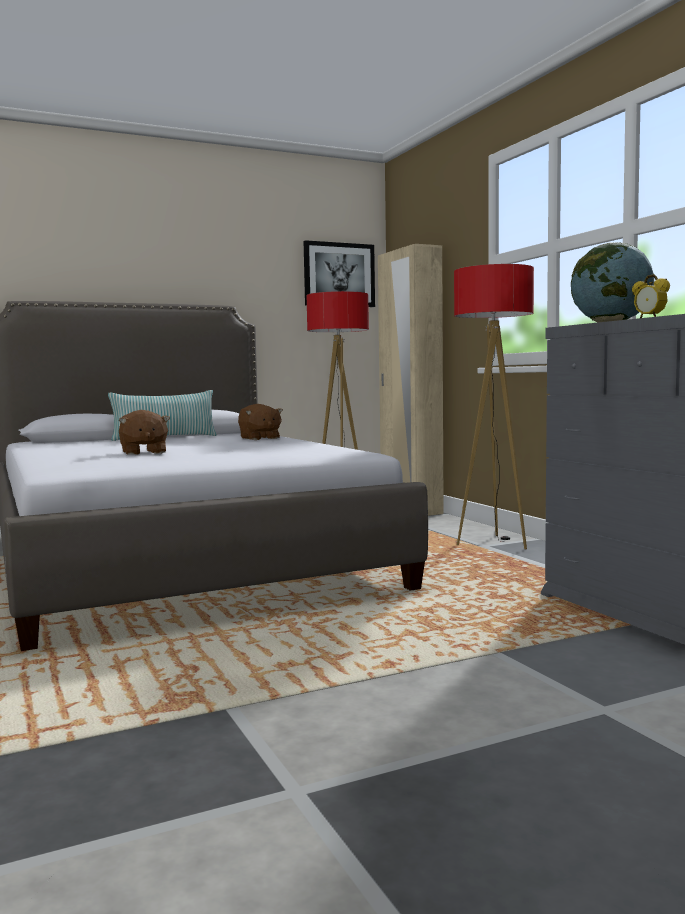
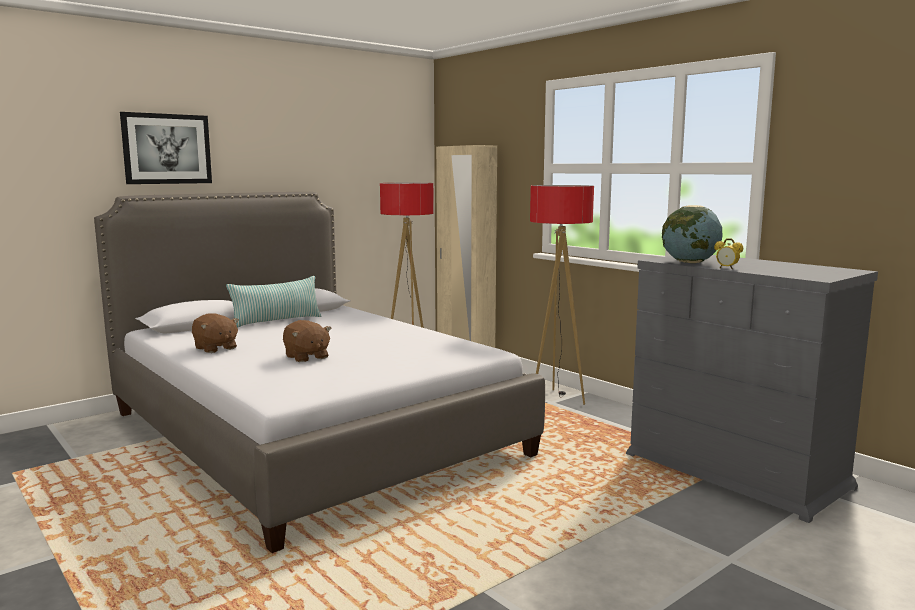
camera: 15 degrees left, 5 degrees up
(259, 438) = (367, 322): brown plush toy -> brown plush toy (215, 348)
(339, 275) = (398, 159): picture -> picture (167, 149)

